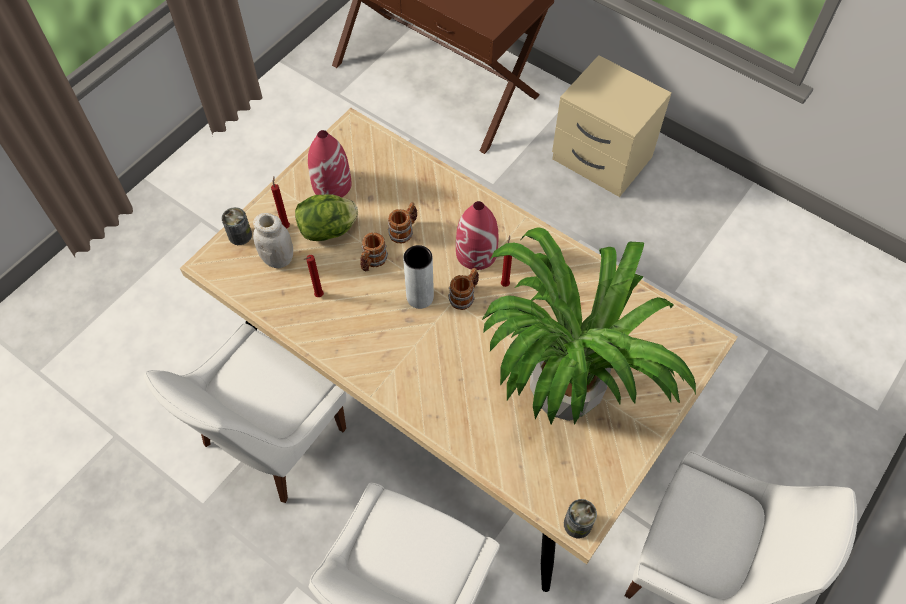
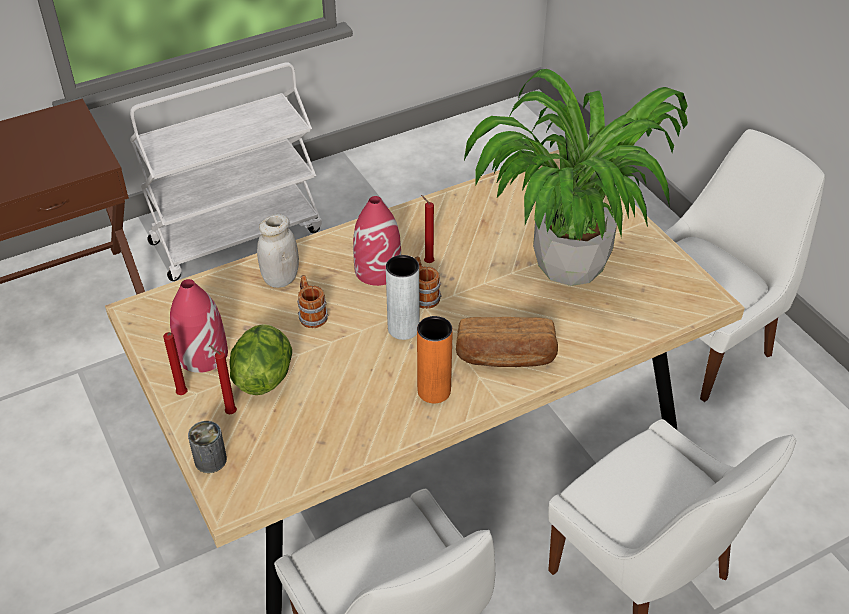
camera: 65 degrees left, 15 degrees down
(278, 259) = (271, 433): white jar -> white jar (280, 279)
(318, 296) = (347, 411): red candle -> red candle (183, 395)
(364, 344) = (434, 391): none -> orange vase
(372, 261) = (333, 352): mug -> none
(424, 380) = (505, 357): none -> bread
(577, 524) = (708, 302): can -> none
(600, 160) = (237, 235): beige nightstand -> white cart

